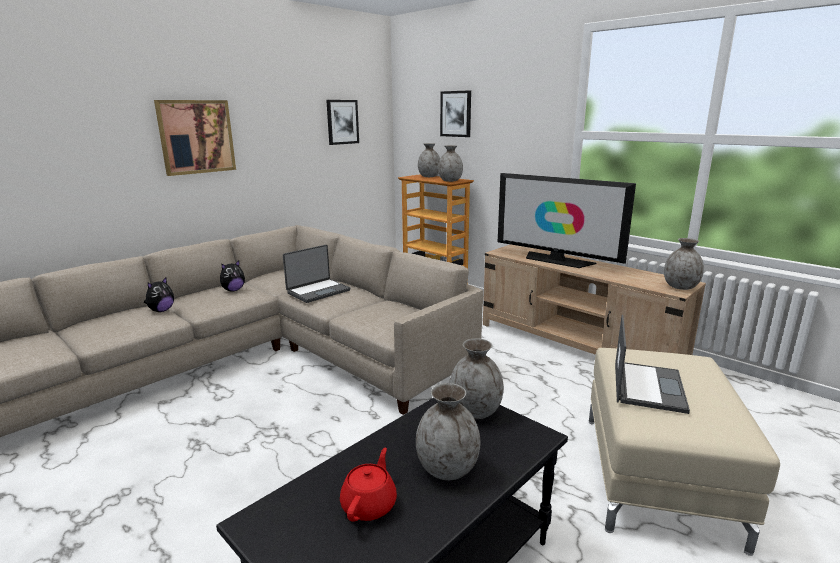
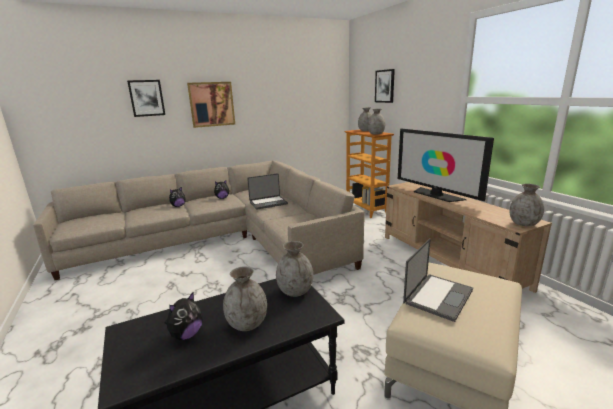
camera: 20 degrees right, 0 degrees up
(342, 122) = (310, 93): picture -> picture (146, 98)
(369, 504) = (186, 335): red teapot -> plush toy

